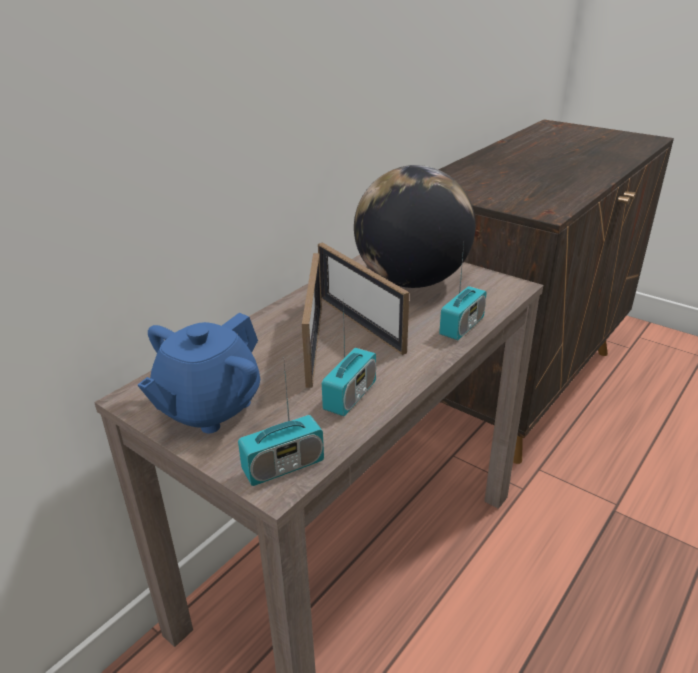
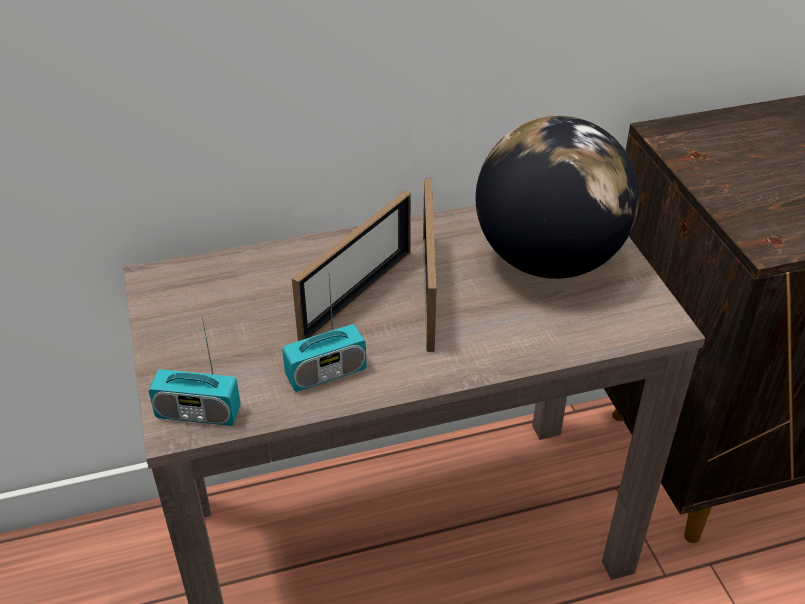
camera: 35 degrees right, 10 degrees up
(208, 407) = (199, 320): blue teapot -> none
(462, 326) = (531, 348): radio -> none

